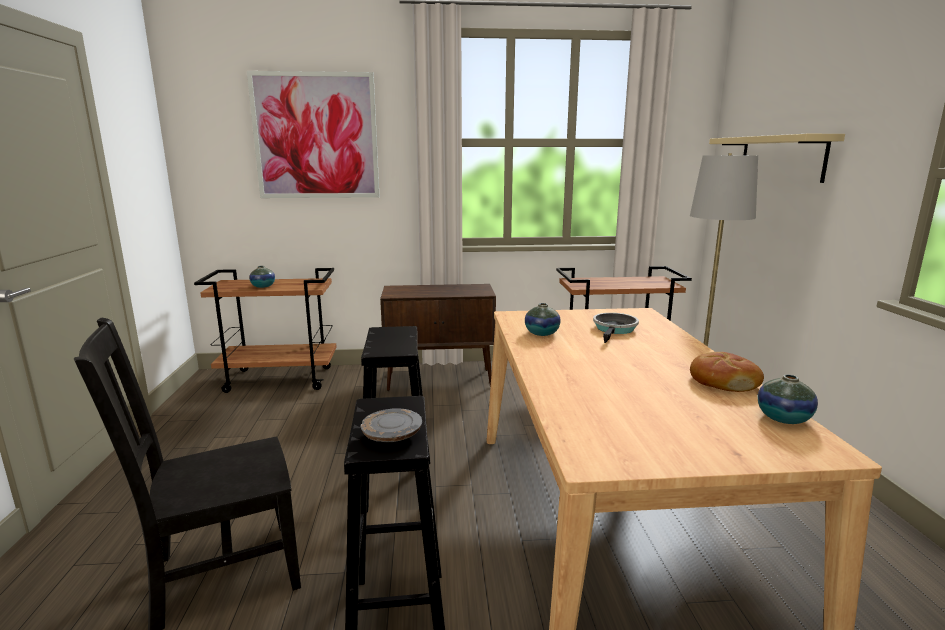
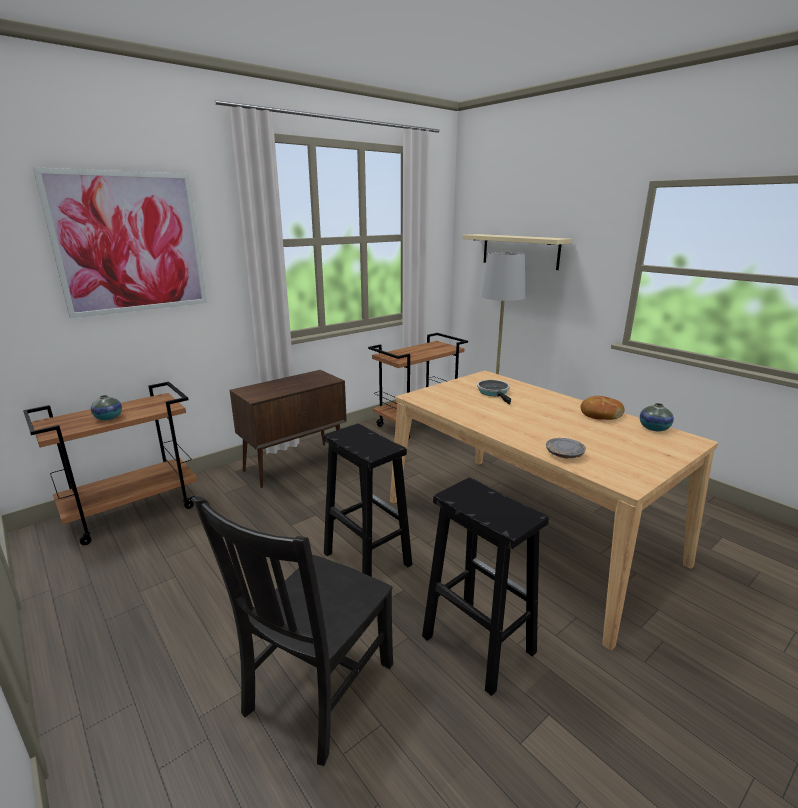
camera: 35 degrees left, 5 degrees up
(392, 435) = (505, 511): grey plate -> grey plate (564, 454)
(542, 333) = (459, 407): vase -> none

